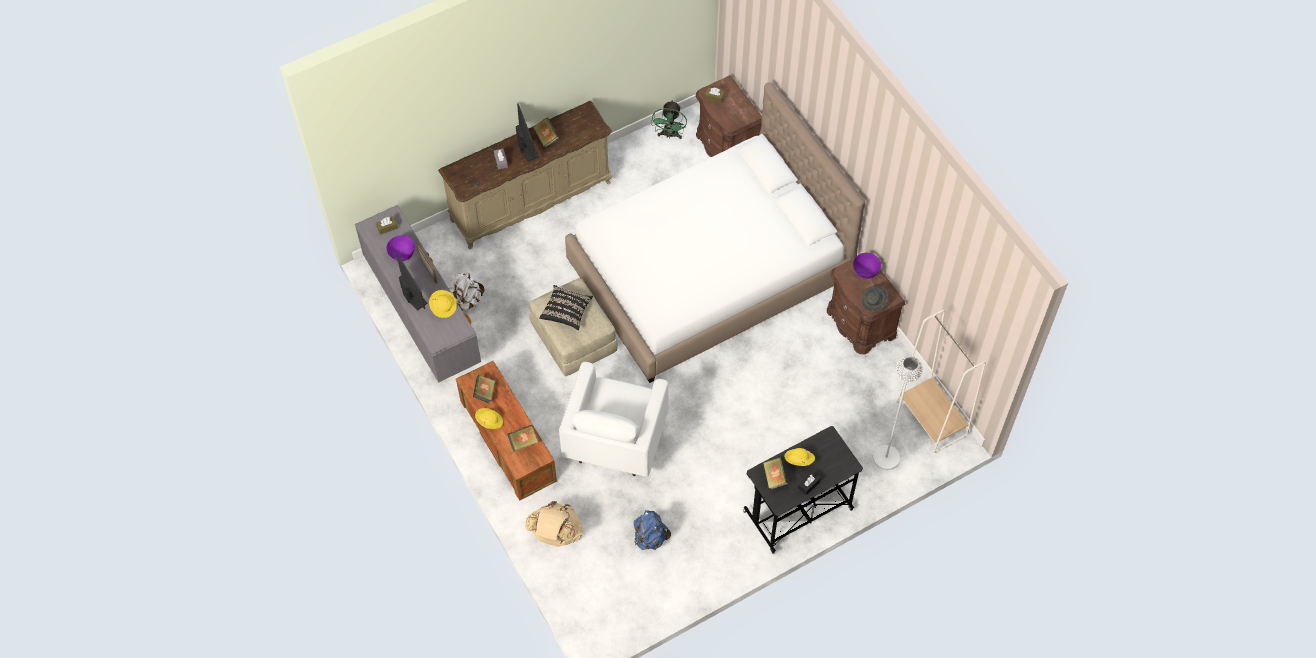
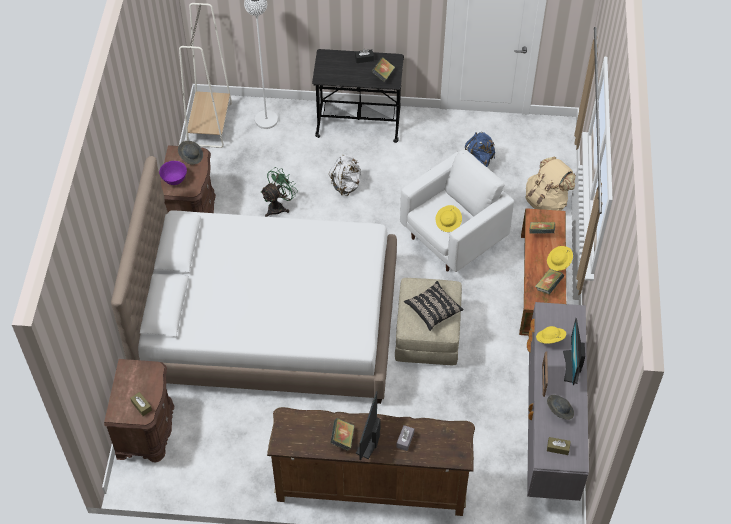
camera: 145 degrees left, 5 degrees down
(402, 255) = (559, 410): purple bowl -> grey hat
(467, 300) = (498, 423): white backpack -> white backpack (346, 185)
(669, 135) = (186, 474): green fan -> green fan (279, 206)
(798, 460) = (357, 75): yellow hat -> yellow hat (448, 223)

